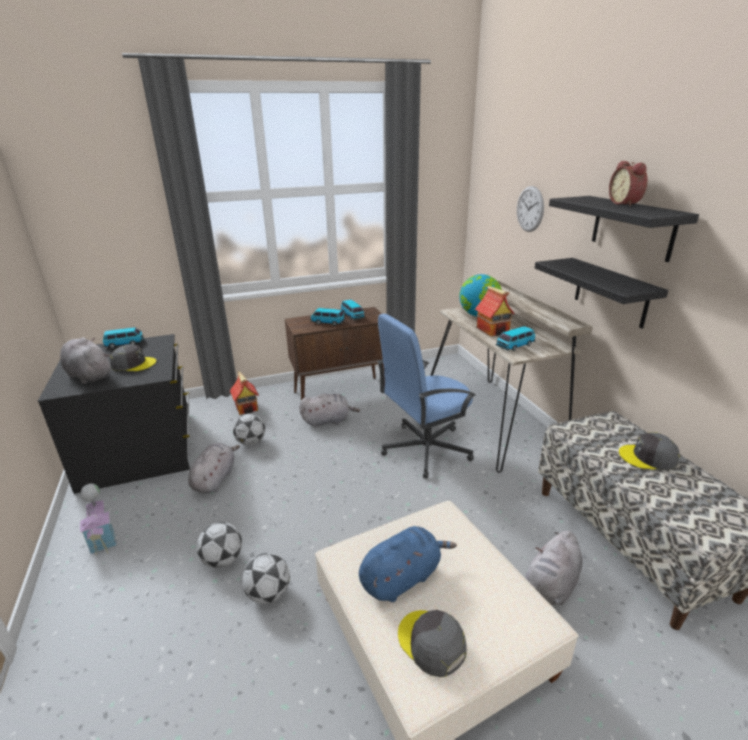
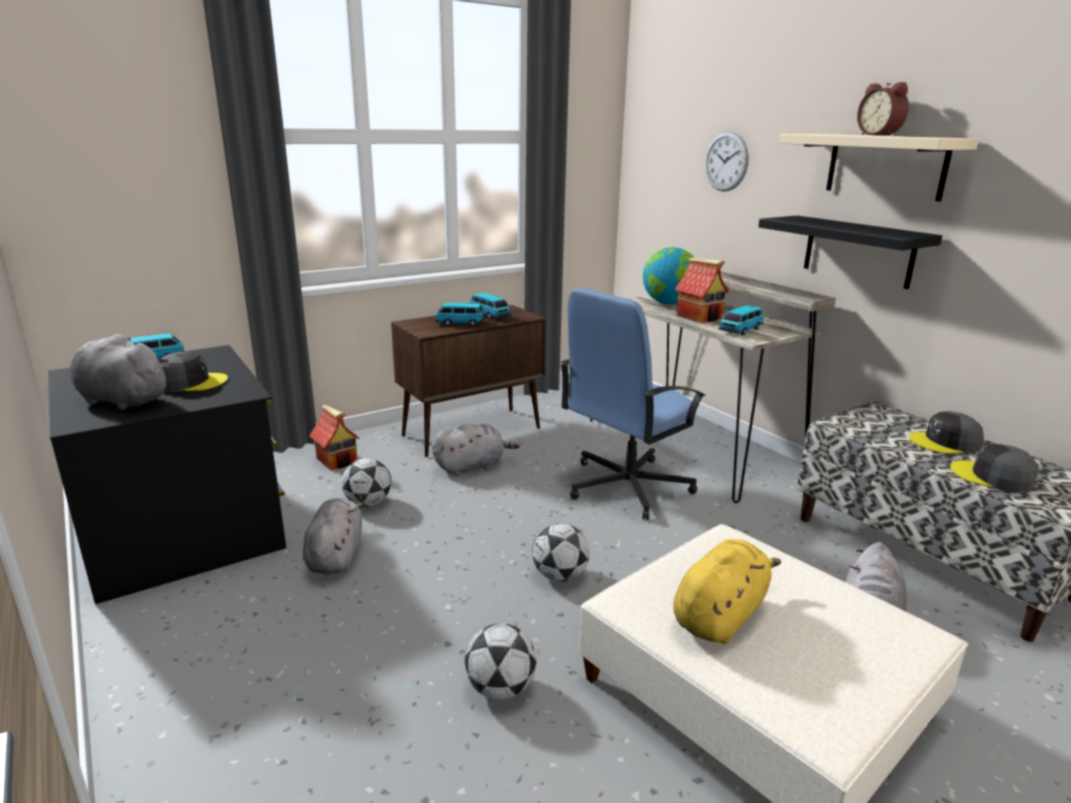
camera: 15 degrees left, 5 degrees down
(103, 537) = (182, 656): toy house -> none
(223, 560) = (405, 657): football -> football (560, 576)
(402, 577) = (720, 615): blue plush toy -> yellow plush toy
(431, 643) = (806, 679): grey cap -> grey cap (993, 477)
(632, 227) = (885, 166): black shelf -> beige shelf

